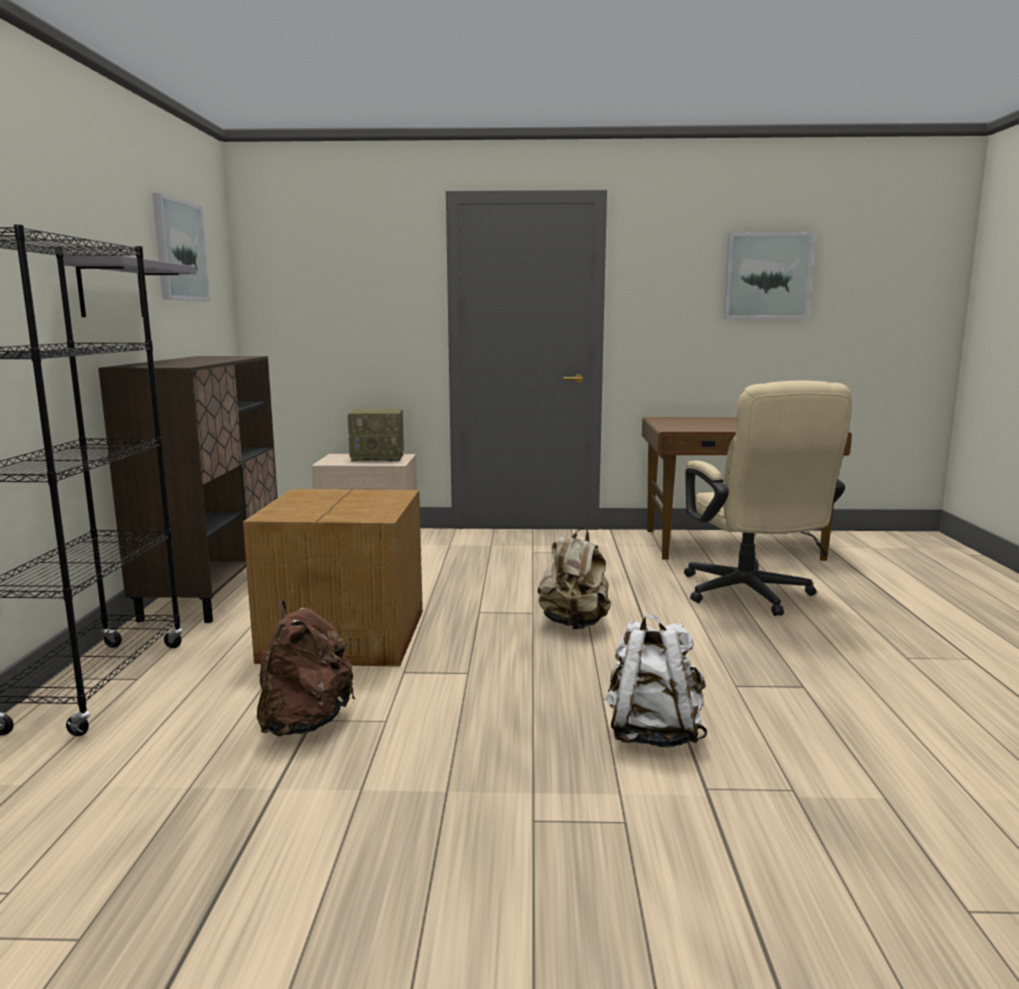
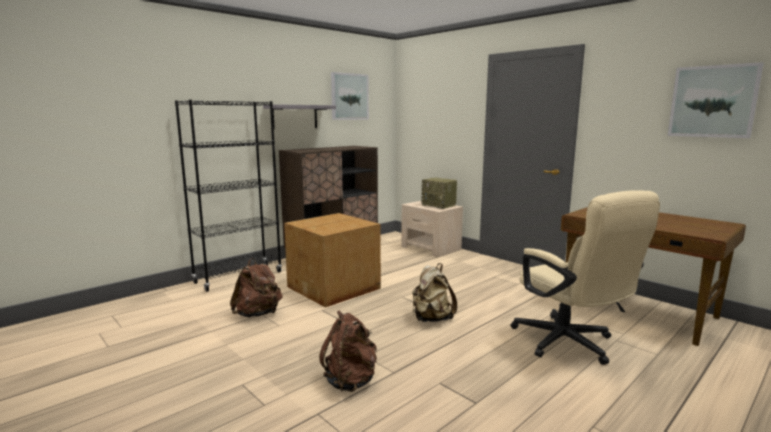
camera: 45 degrees right, 0 degrees up
(653, 733) = (351, 381): white backpack -> brown backpack
(751, 596) = (570, 344): beige office chair -> beige office chair turned 60 degrees counterclockwise

